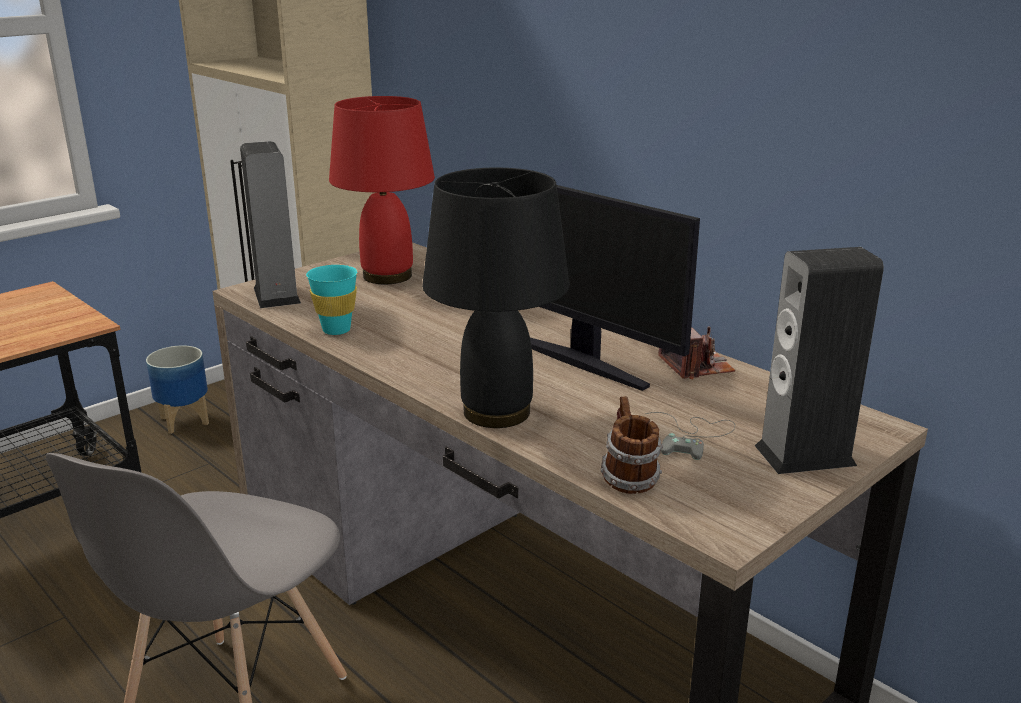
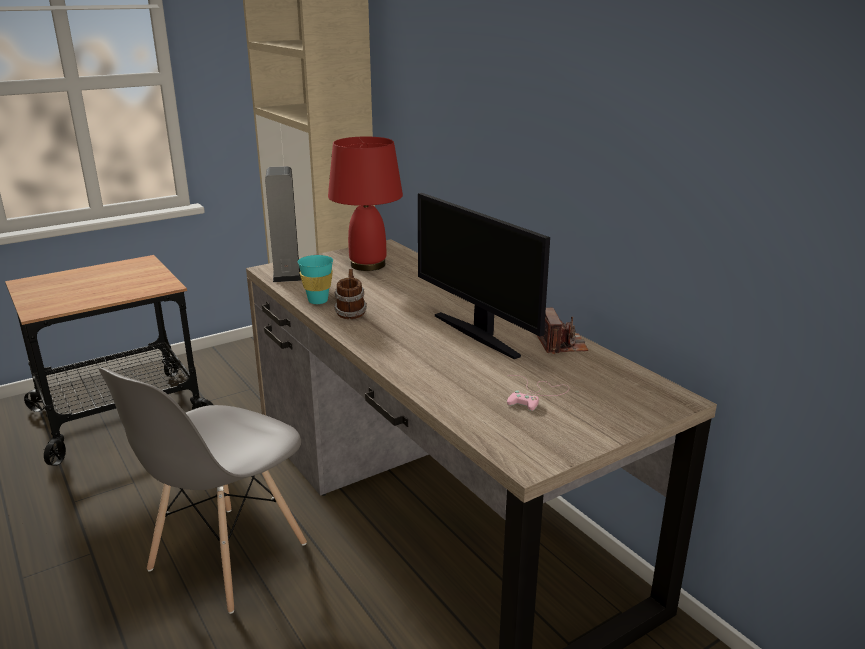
camera: 10 degrees right, 0 degrees up
(184, 420) = (240, 358): planter -> none
(498, 413) = (405, 366): black table lamp -> none
(628, 478) = (476, 419): mug -> mug (350, 313)
(693, 437) = (536, 394): grey game controller -> pink game controller
(804, 455) = (612, 415): speaker -> none

